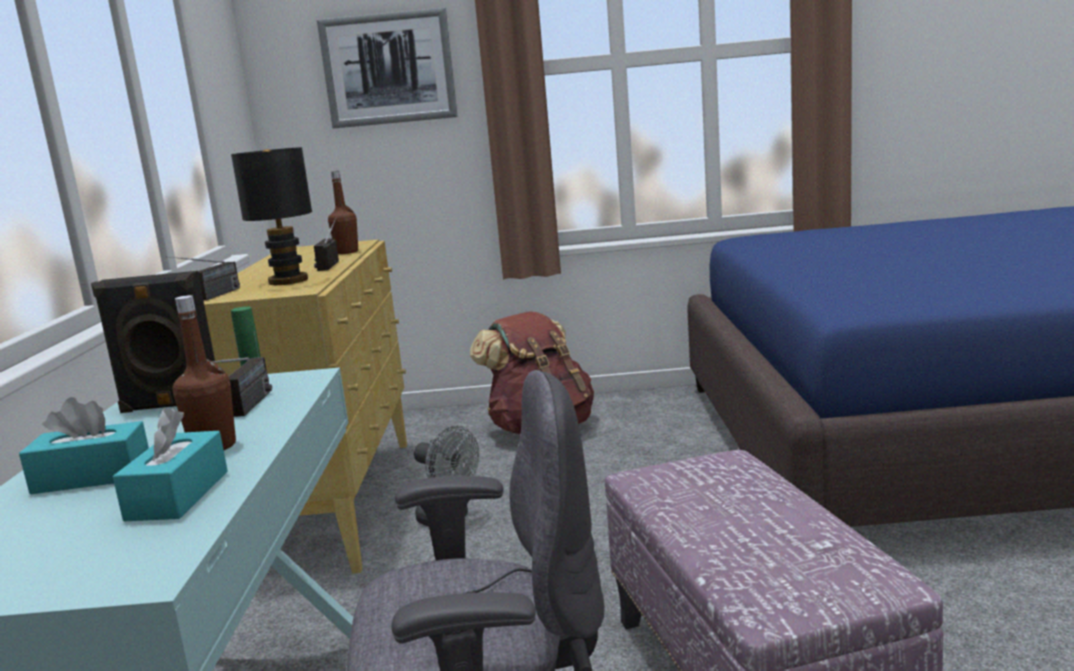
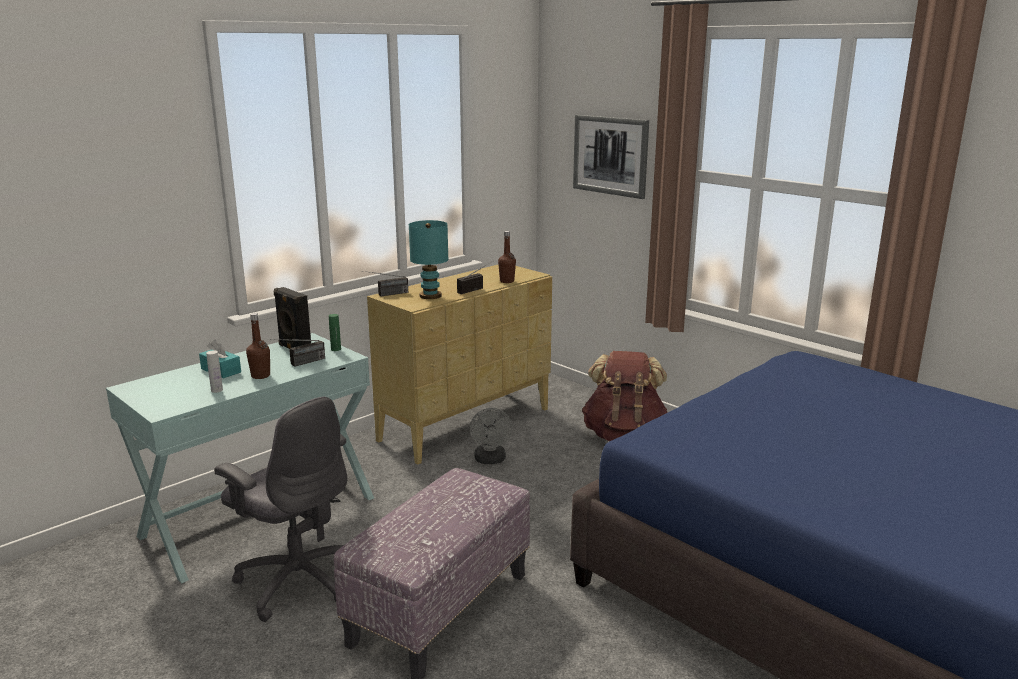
camera: 45 degrees right, 5 degrees up
(178, 495) = (217, 390): turquoise tissue box -> white bottle
(289, 281) = (431, 296): black table lamp -> turquoise table lamp

